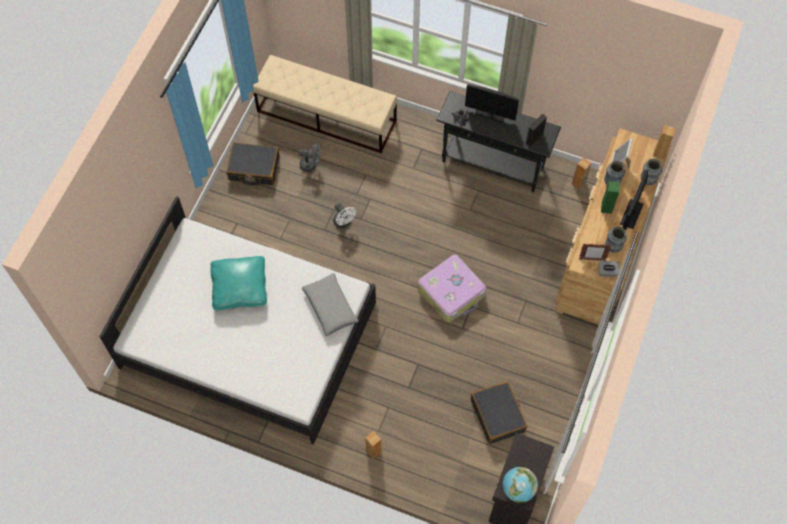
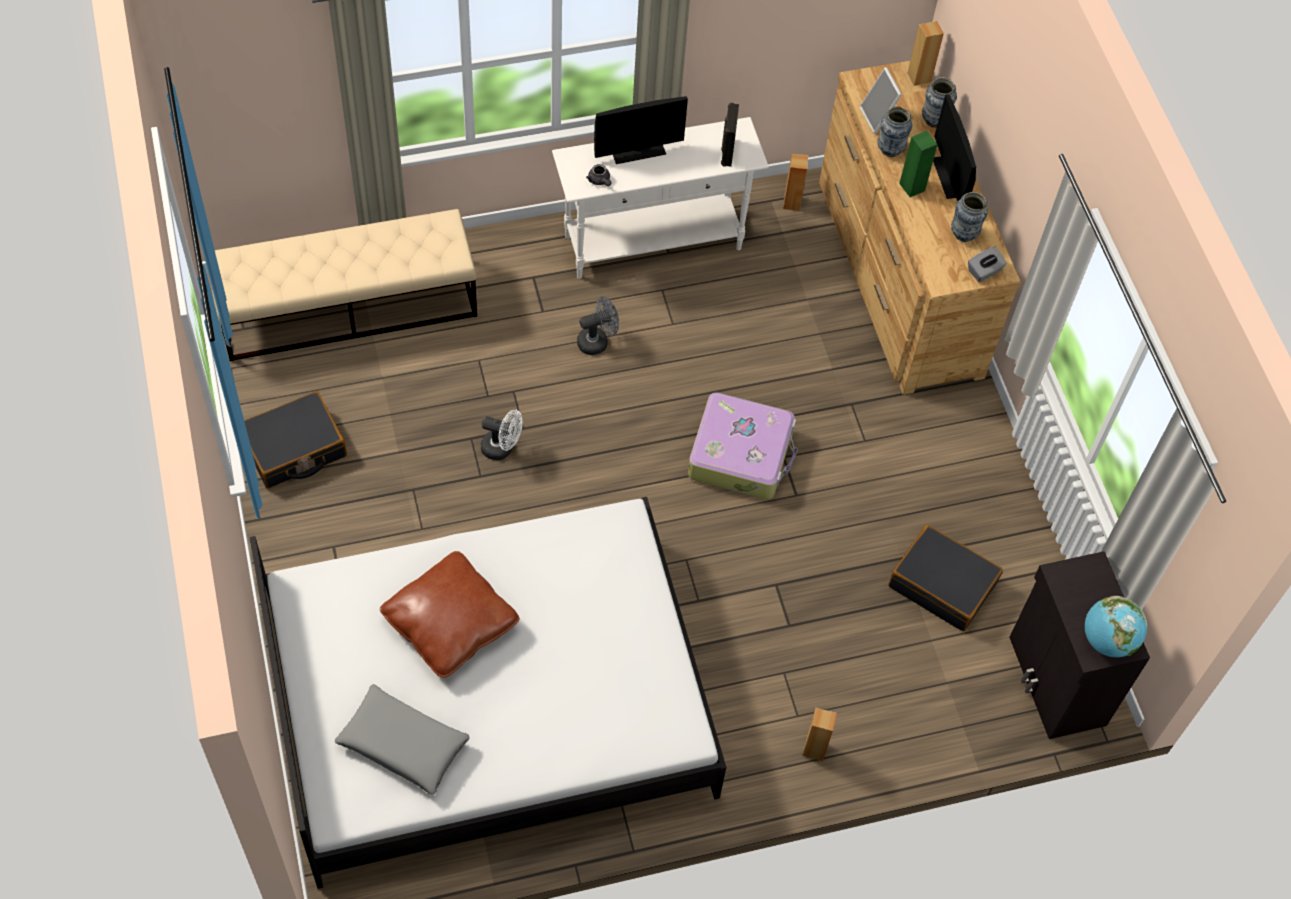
camera: 40 degrees left, 5 degrees down
(240, 287) = (450, 623): turquoise pillow -> brown pillow
(311, 165) = (382, 393): grey fan -> grey fan (597, 341)
(330, 307) = (614, 566): grey pillow -> grey pillow (403, 744)
(493, 165) = (654, 243): black console table -> white console table
(591, 259) = (951, 267): picture frame -> none

